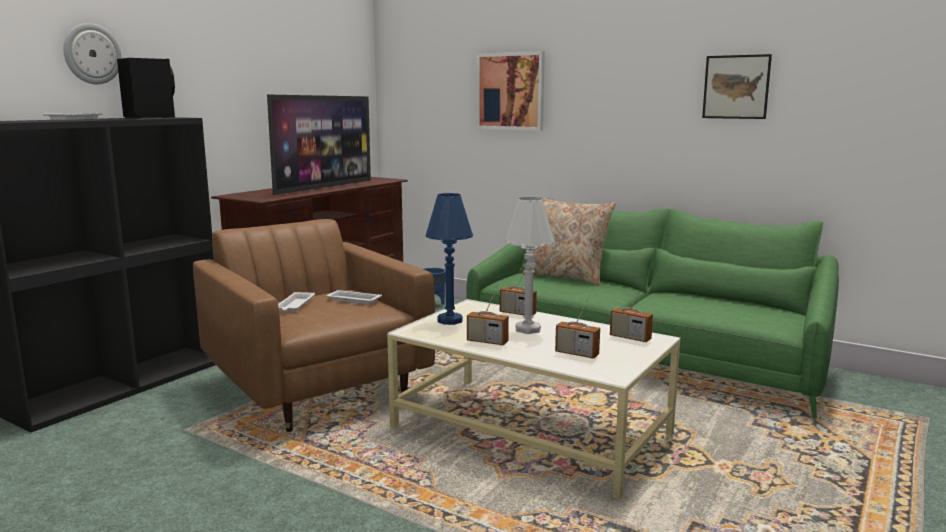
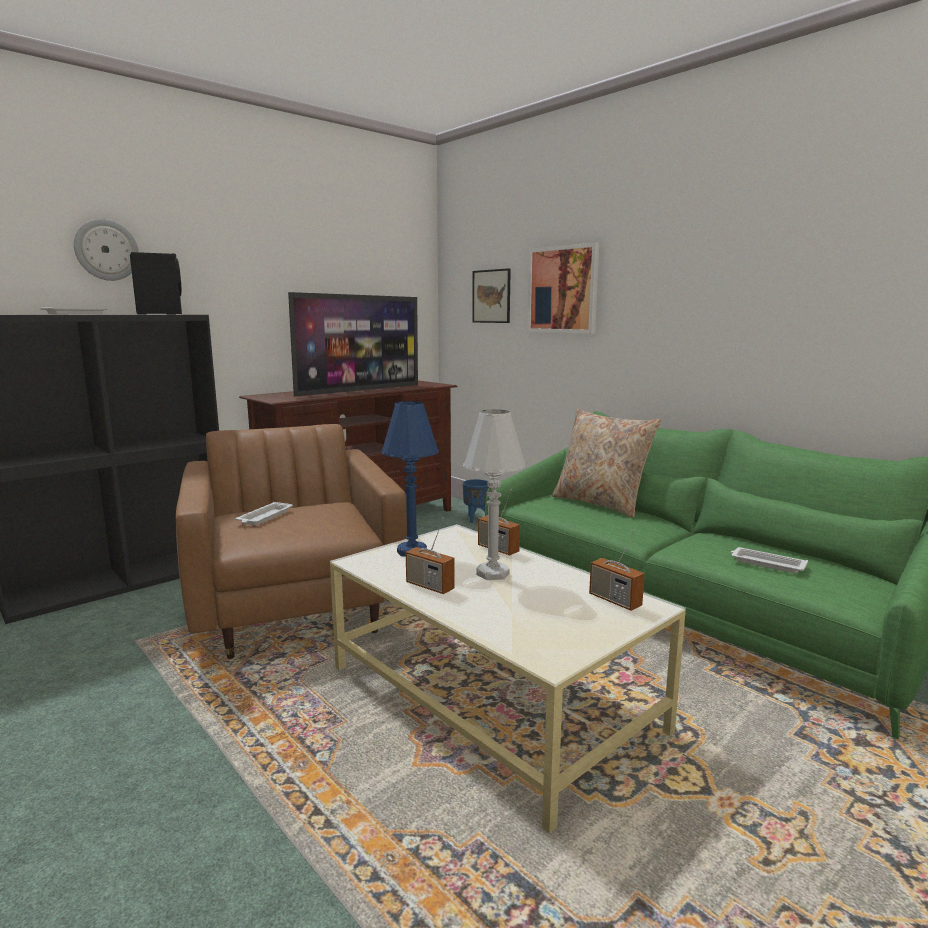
camera: 15 degrees right, 0 degrees up
(353, 300) = (328, 516): white tray -> white tray (766, 564)
(577, 354) = (526, 618): radio -> none
(736, 87) = (827, 276): picture -> picture (491, 296)

